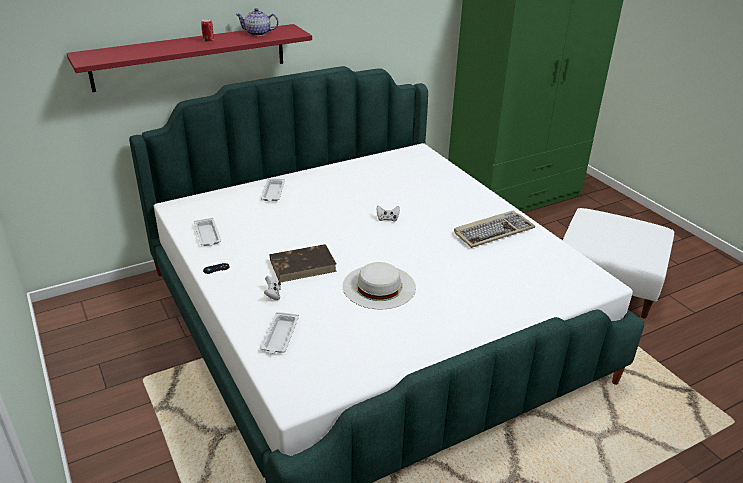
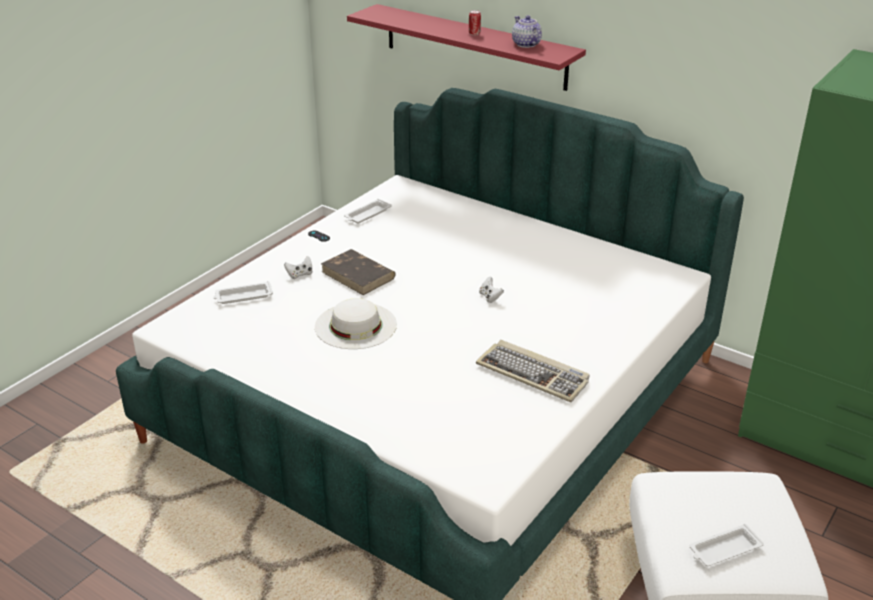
camera: 65 degrees right, 0 degrees up
(273, 193) = (475, 220): white tray -> white tray (724, 550)

